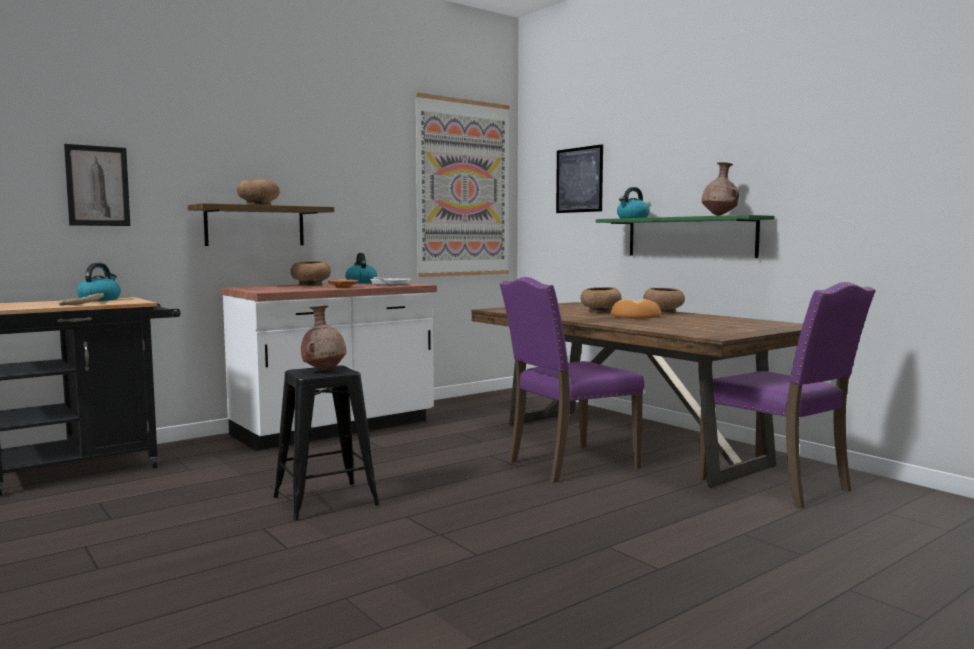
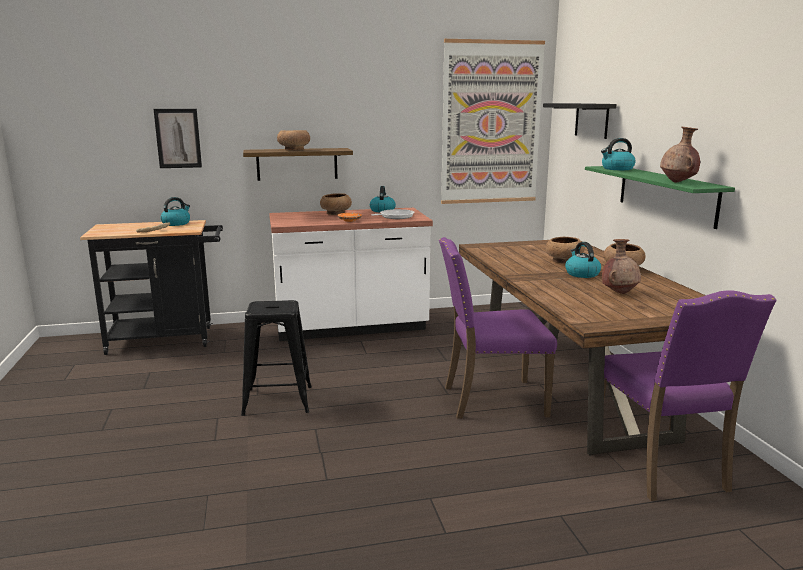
camera: 25 degrees right, 10 degrees up
(324, 371) = (274, 306): brown vase -> brown vase (619, 293)
(579, 180) = (591, 120): picture -> black shelf
(635, 316) = (581, 274): bread -> kettle

